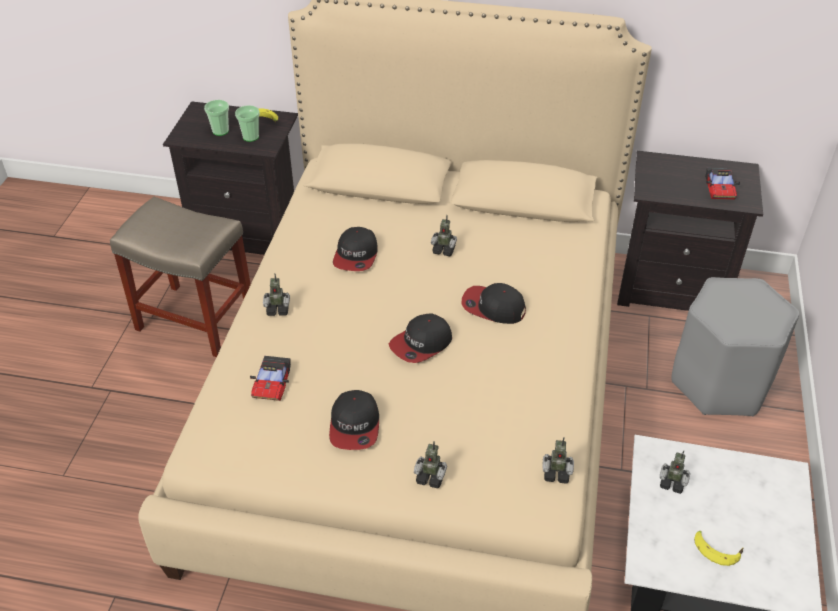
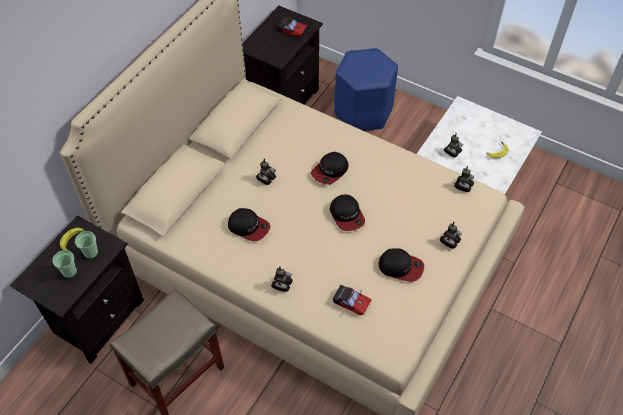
camera: 70 degrees left, 10 degrees up
(720, 382) = (363, 112): grey stool -> blue stool

